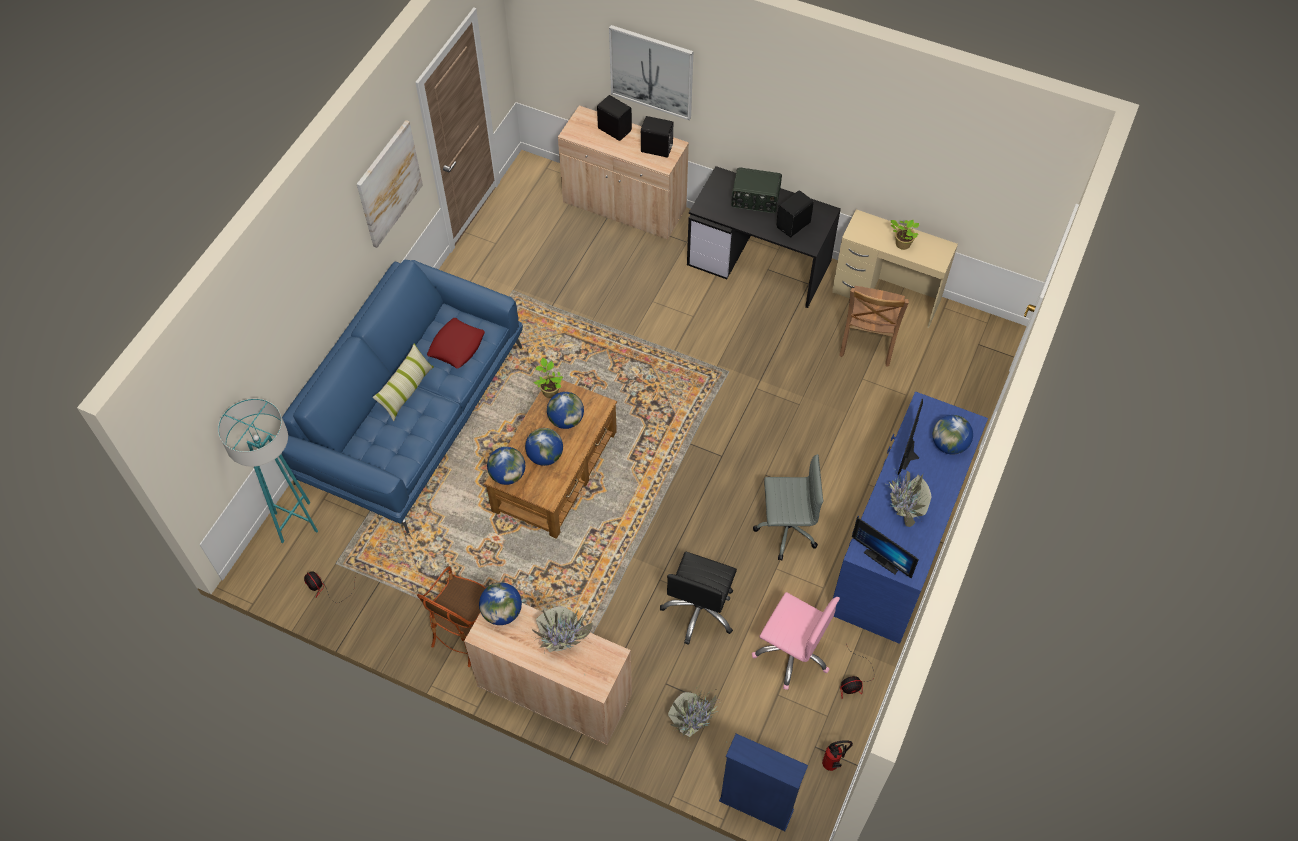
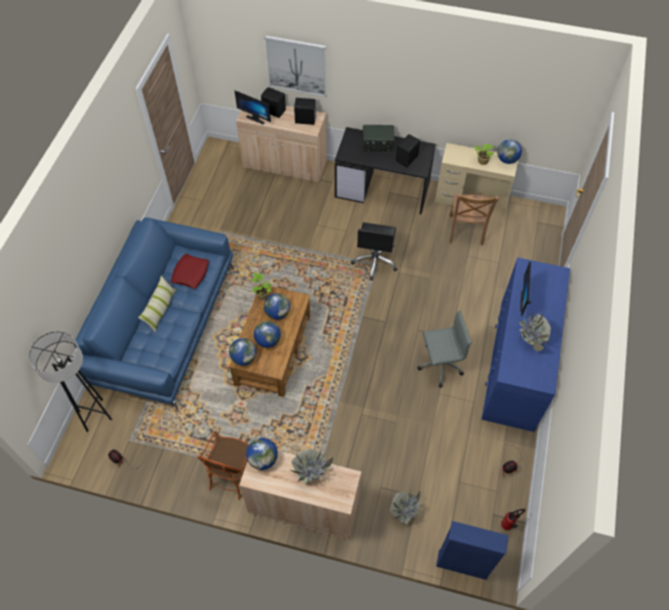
camera: 10 degrees left, 0 degrees up
(296, 522) = (95, 415): turquoise floor lamp -> grey floor lamp
(389, 184) = (126, 164): picture -> none
(699, 610) = (393, 431): black office chair -> black office chair (375, 261)
(792, 652) = (463, 450): pink office chair -> none
(883, 558) = (524, 376): monitor -> monitor (256, 118)
(949, 444) = (548, 290): globe -> globe (507, 159)

